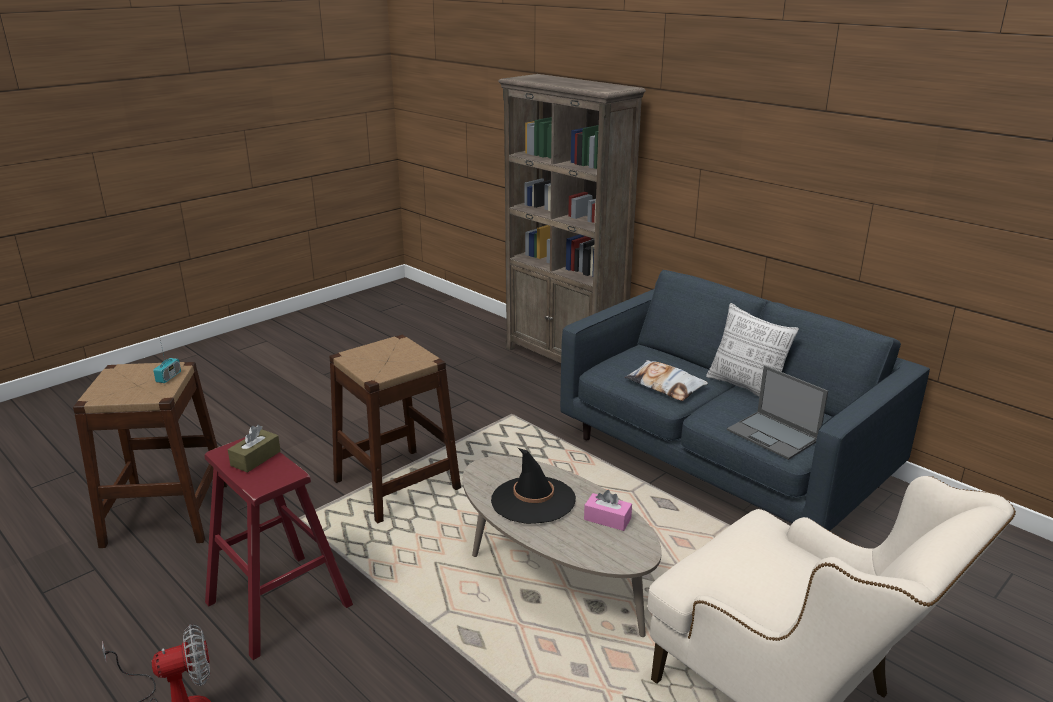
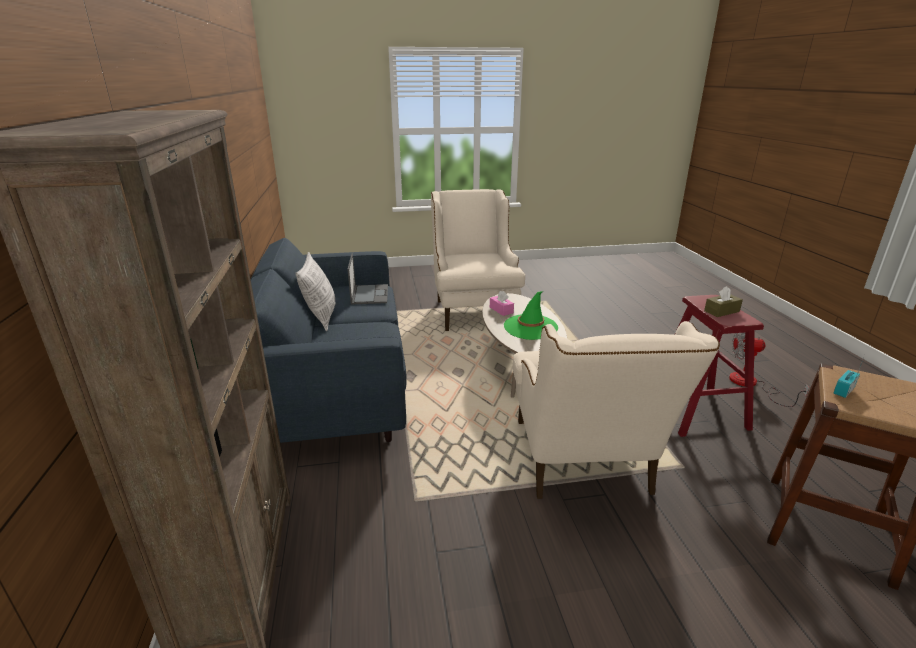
camera: 145 degrees left, 0 degrees up
(396, 484) = (584, 466): brown stool -> beige armchair
(533, 500) = (530, 327): black hat -> green hat
(665, 385) = (364, 335): pillow -> none

